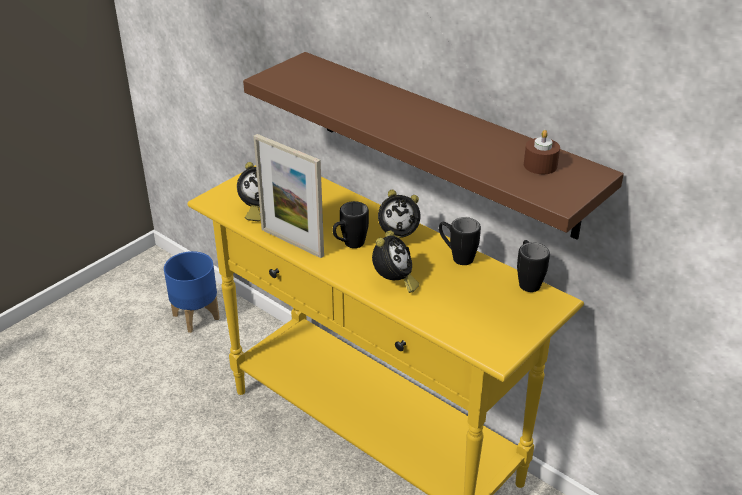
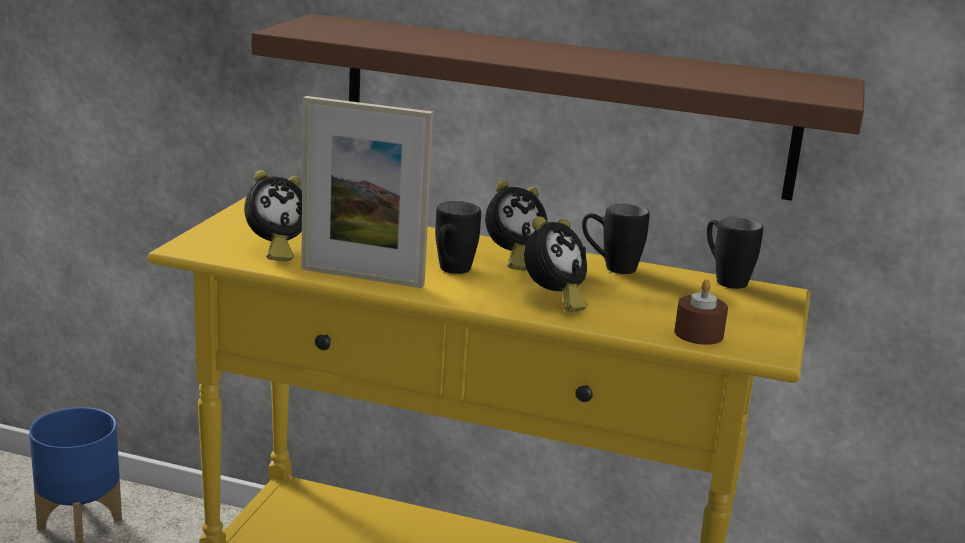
camera: 25 degrees left, 15 degrees down
(394, 282) = (553, 300): alarm clock -> alarm clock turned 45 degrees clockwise
(540, 165) = (763, 77): brown candle -> brown candle (698, 334)

